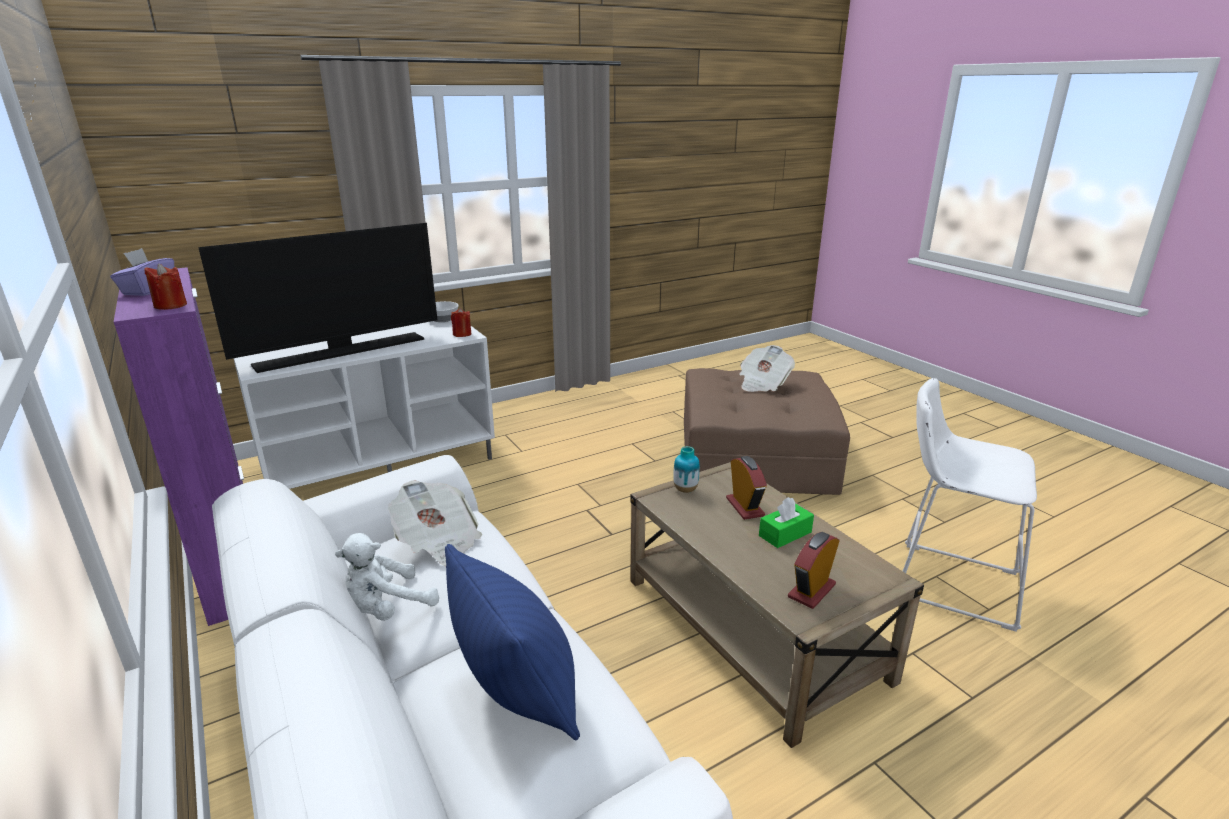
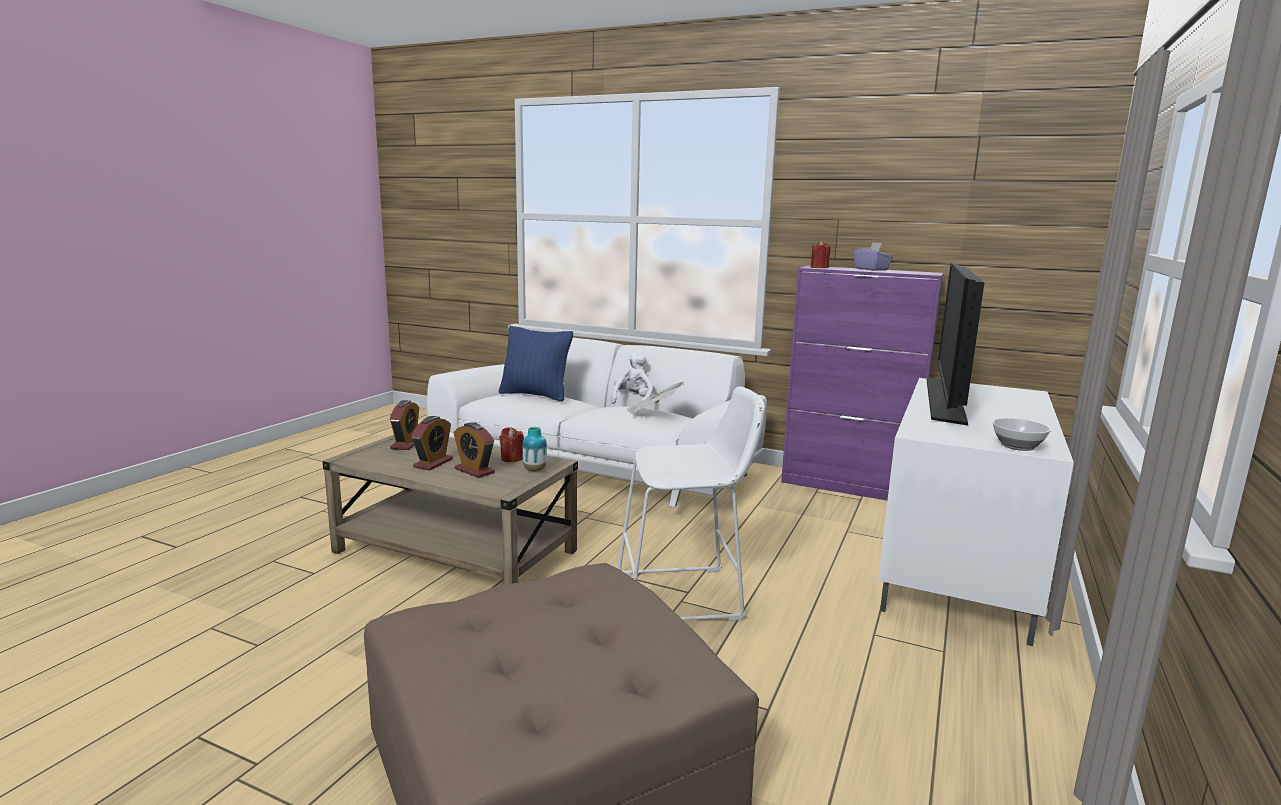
camera: 145 degrees right, 10 degrees down
(462, 334) = (927, 434): red candle -> red candle (512, 458)
(763, 383) = (551, 650): newspaper -> none
(785, 534) = (433, 463): green tissue box -> alarm clock
(948, 582) = (245, 642): white stool -> white stool (685, 596)

